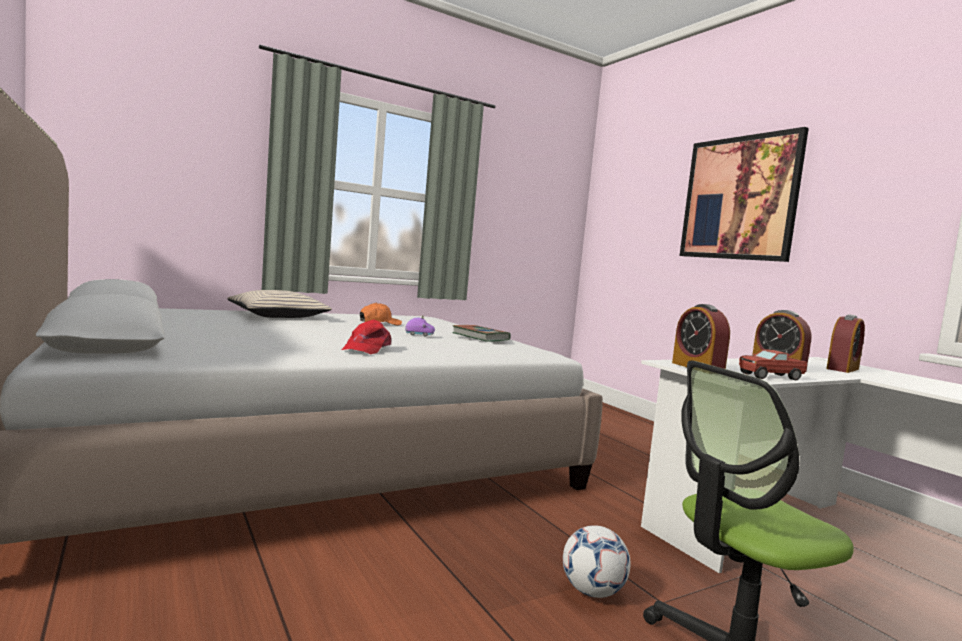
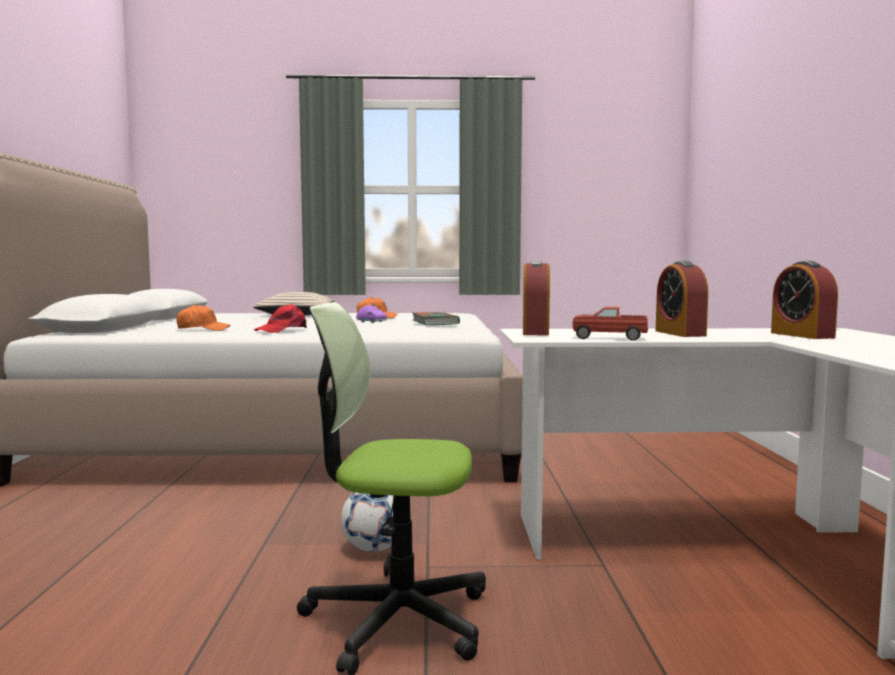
camera: 30 degrees right, 0 degrees up
(263, 346) = (203, 329): none -> orange cap
(739, 198) = (800, 128): picture -> none
(842, 369) = (802, 335): alarm clock -> alarm clock turned 90 degrees clockwise

